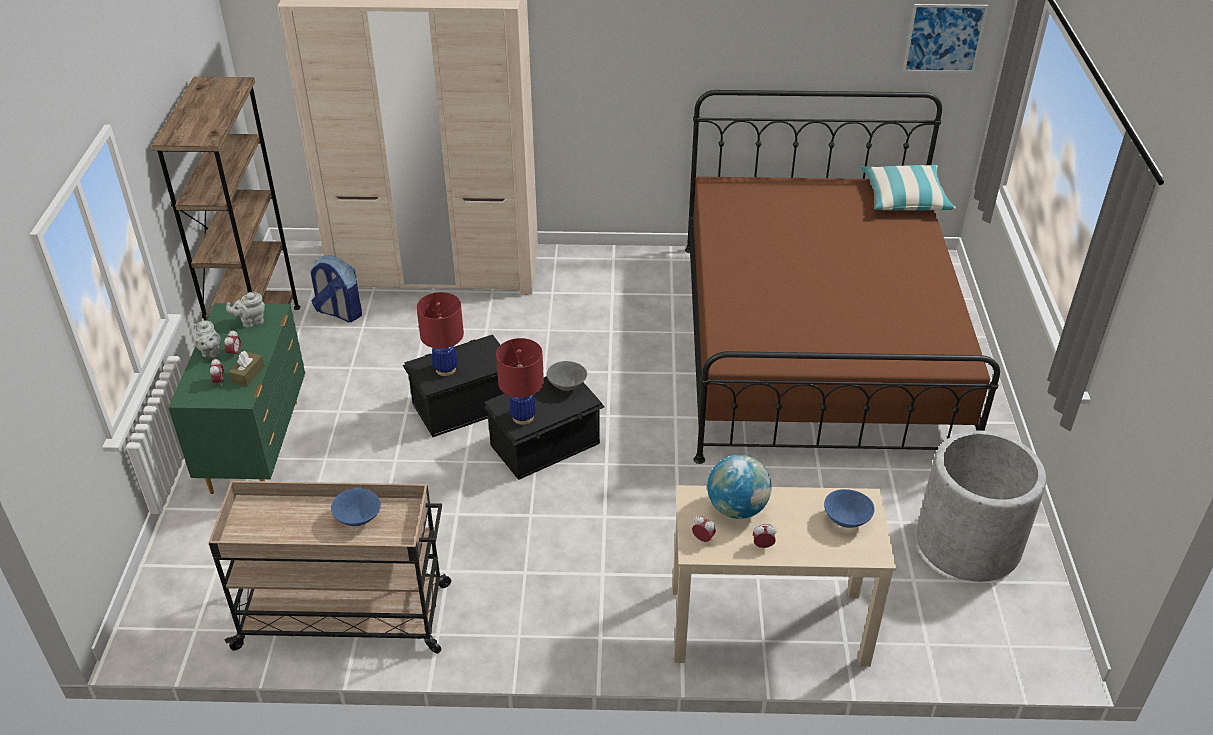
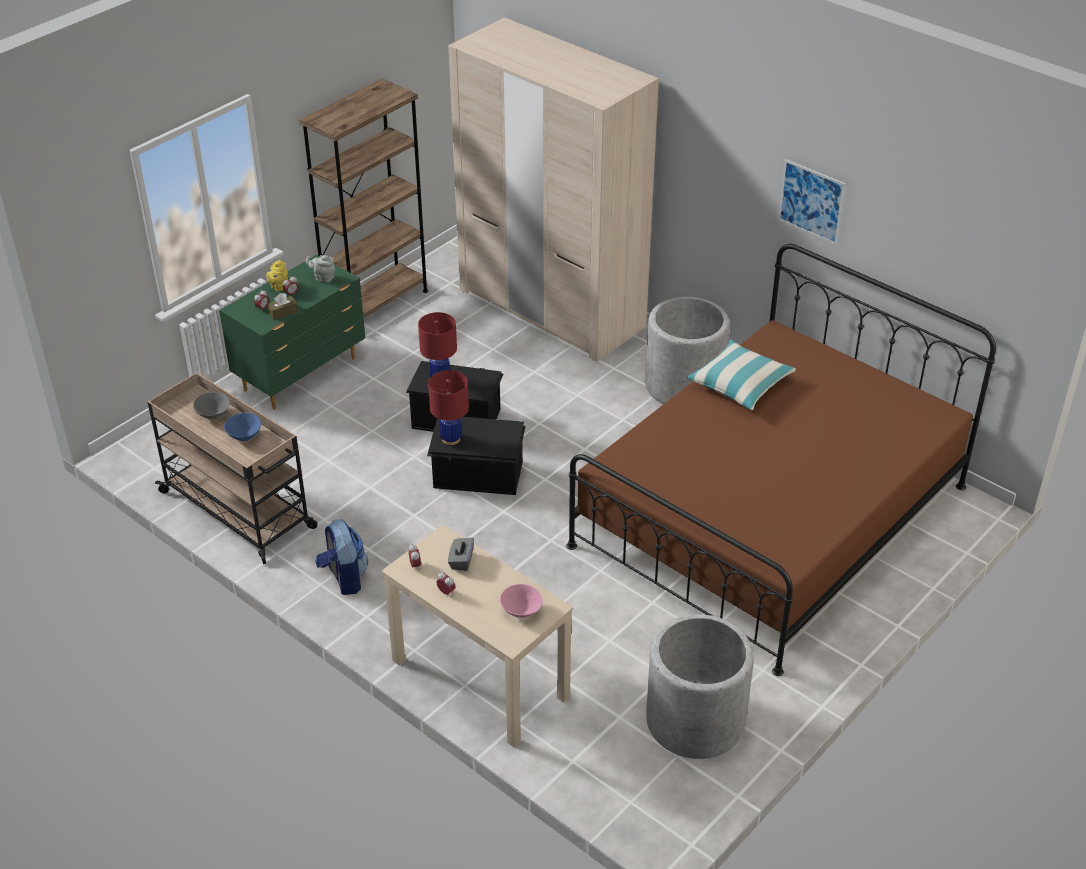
camera: 40 degrees right, 0 degrees up
(210, 352) = (278, 287): grey teapot -> yellow teapot
(339, 313) = (448, 308): backpack -> backpack (344, 578)
(567, 386) = (505, 434): grey bowl -> grey bowl (213, 415)
(626, 278) = (684, 385): none -> grey planter
(737, 508) = (461, 561): globe -> grey tissue box
(847, 520) = (521, 611): blue bowl -> pink bowl
(905, 198) = (929, 421): pillow -> pillow (740, 384)
(944, 38) = (1005, 279): picture -> picture (811, 201)

